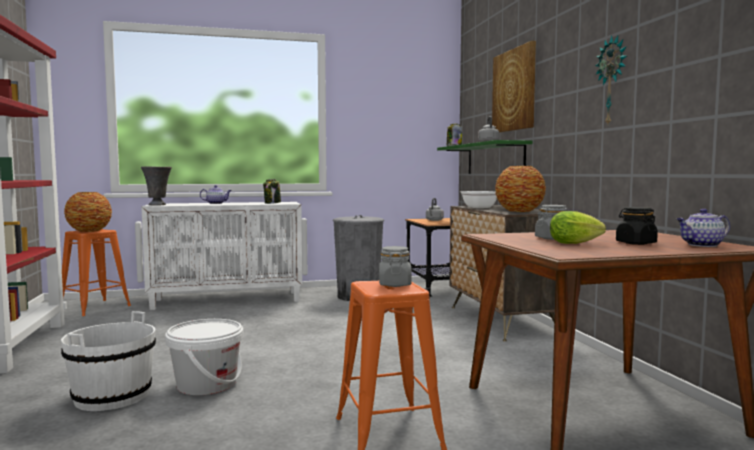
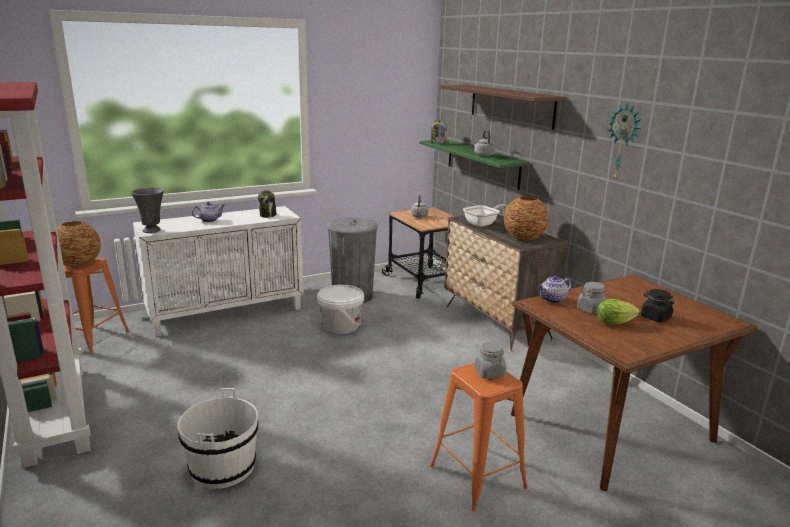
camera: 15 degrees left, 15 degrees up
(206, 384) = (296, 440): white bucket -> white bucket (341, 326)
(514, 90) = (511, 105): picture -> brown shelf
(701, 245) = (700, 318): teapot -> teapot (552, 300)

